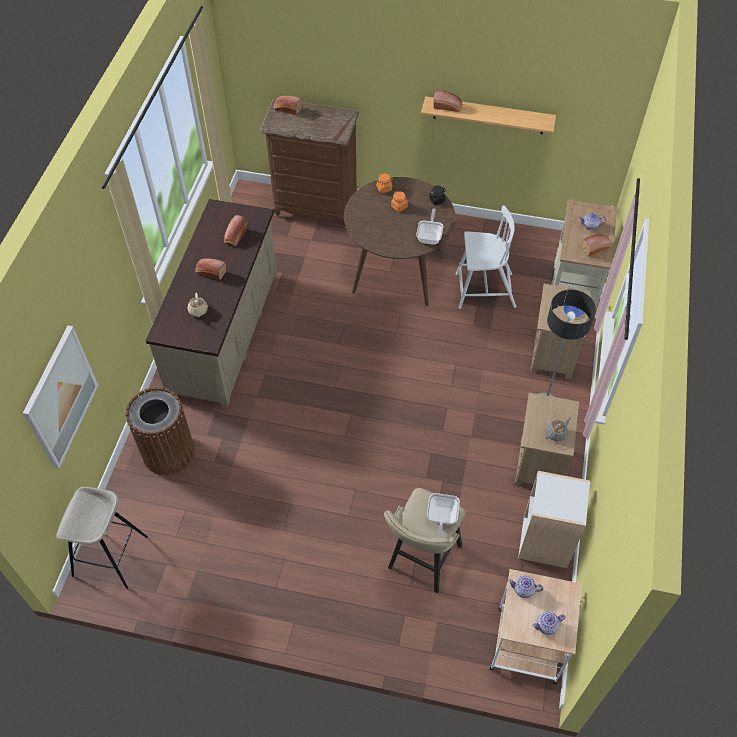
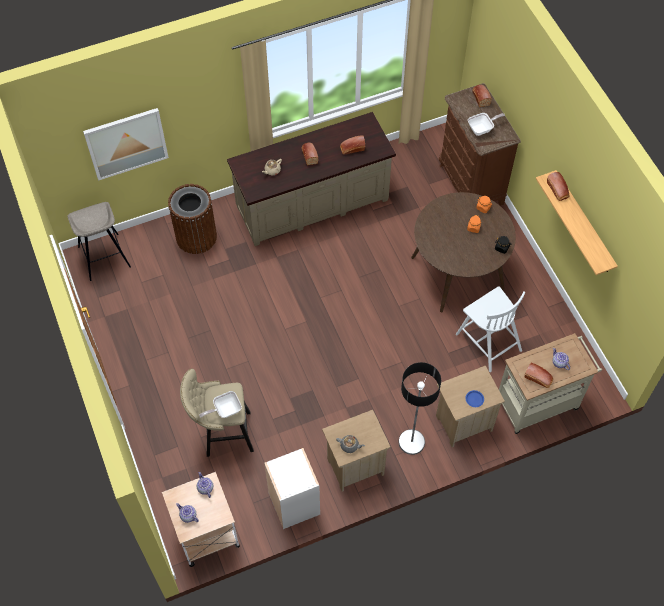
camera: 55 degrees right, 5 degrees up
(430, 236) = (461, 264): frying pan -> frying pan (482, 129)

